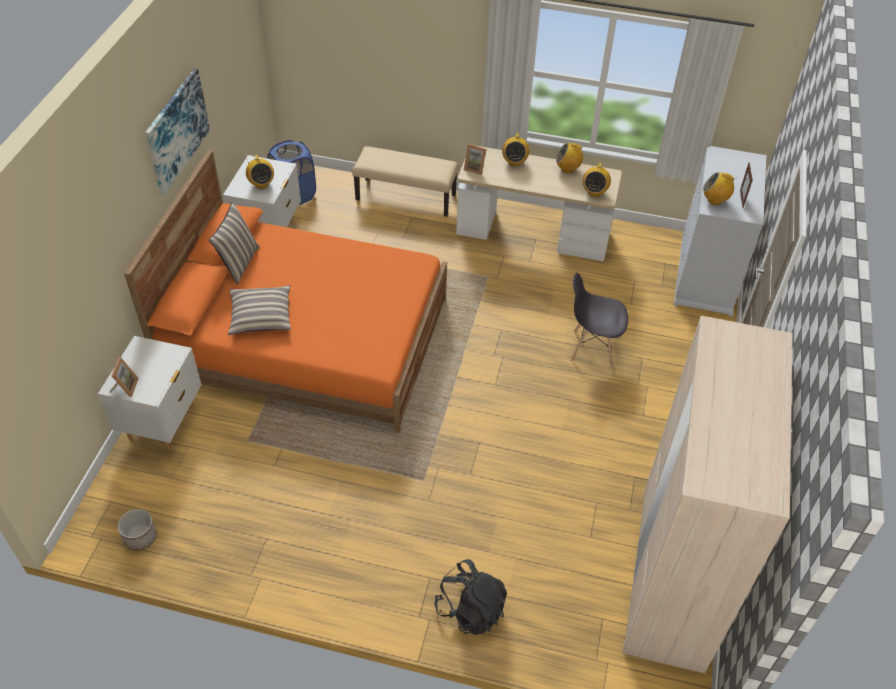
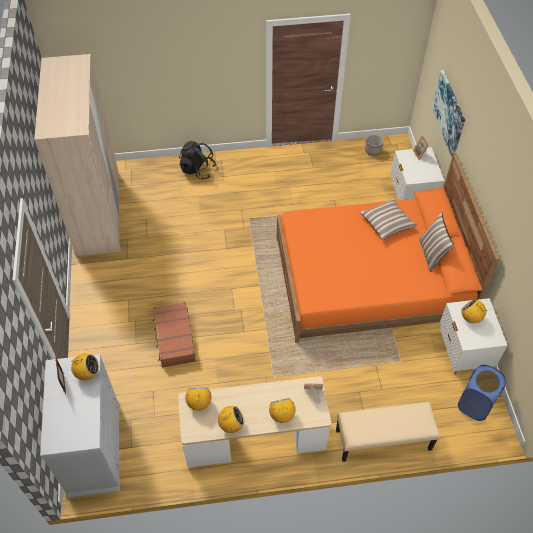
camera: 160 degrees right, 5 degrees up
(177, 130) = (504, 206): picture -> picture (449, 113)
(591, 348) = (174, 338): grey chair -> brown suitcase

